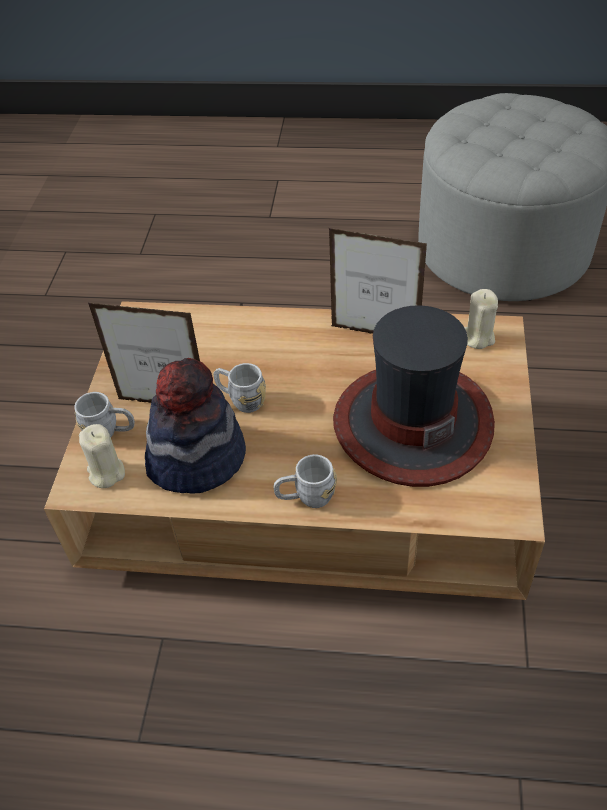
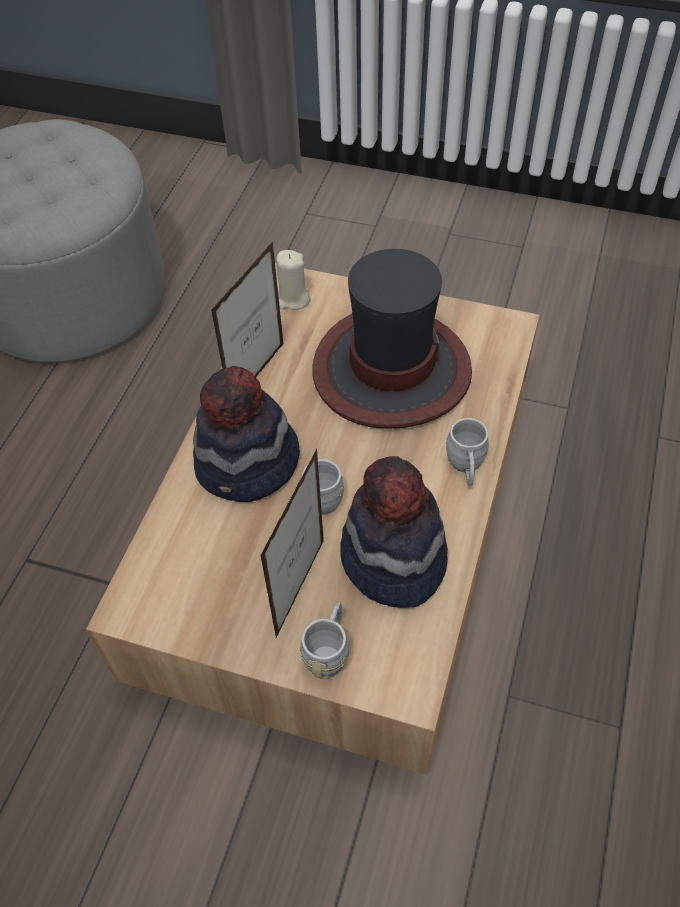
camera: 80 degrees left, 5 degrees up
(106, 473) = (394, 656): beige candle -> none
(275, 349) = (248, 465): none -> hat

